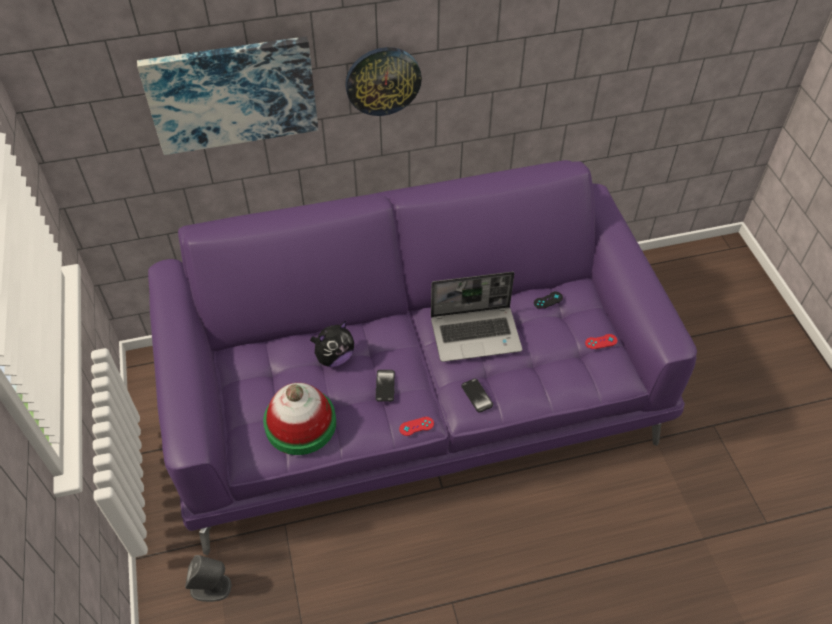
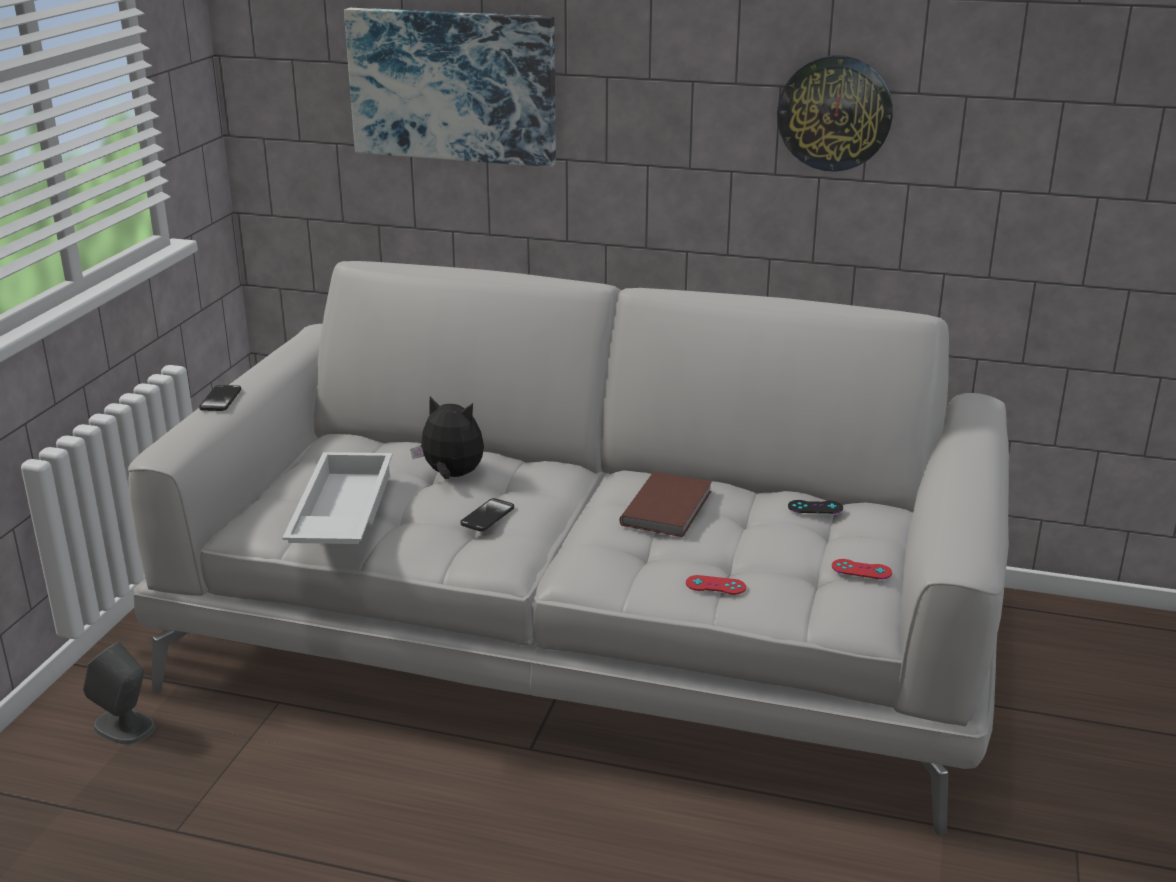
camera: 30 degrees right, 25 degrees down
(300, 423) = (340, 513): hat -> white tray
(334, 357) = (451, 476): plush toy -> plush toy turned 150 degrees counterclockwise
(383, 80) = (652, 113): wall clock -> wall clock (834, 113)
(415, 394) = (587, 638): purple sofa -> grey sofa
(416, 426) = (488, 565): red game controller -> red game controller (715, 585)
(476, 334) = (669, 507): laptop -> brown book
(477, 396) = (607, 564): phone -> phone (220, 399)

